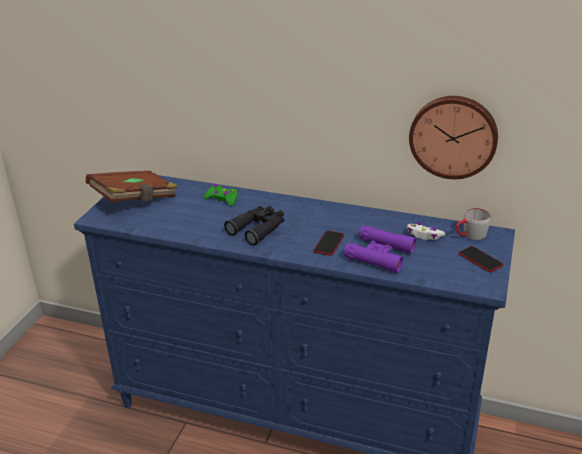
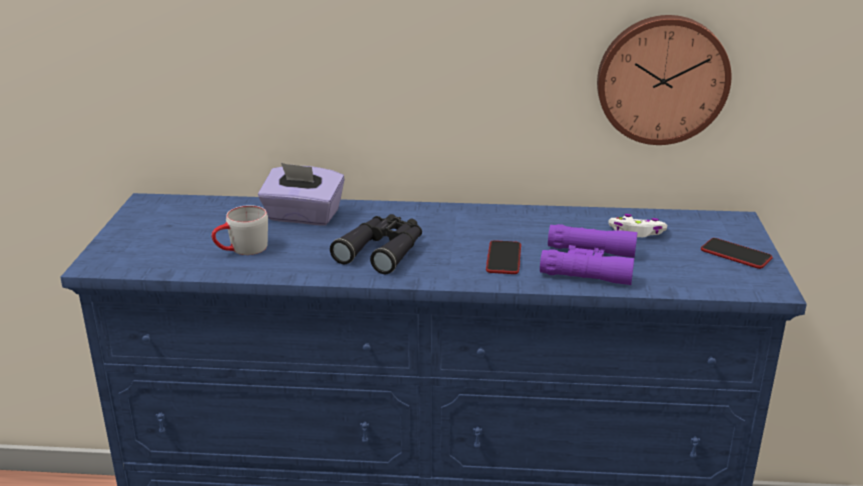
camera: 15 degrees left, 5 degrees down
(135, 200) = (157, 232): brown book -> none
(222, 199) = (303, 216): green game controller -> purple tissue box
(470, 235) = (700, 226): grey mug -> grey mug (241, 250)

